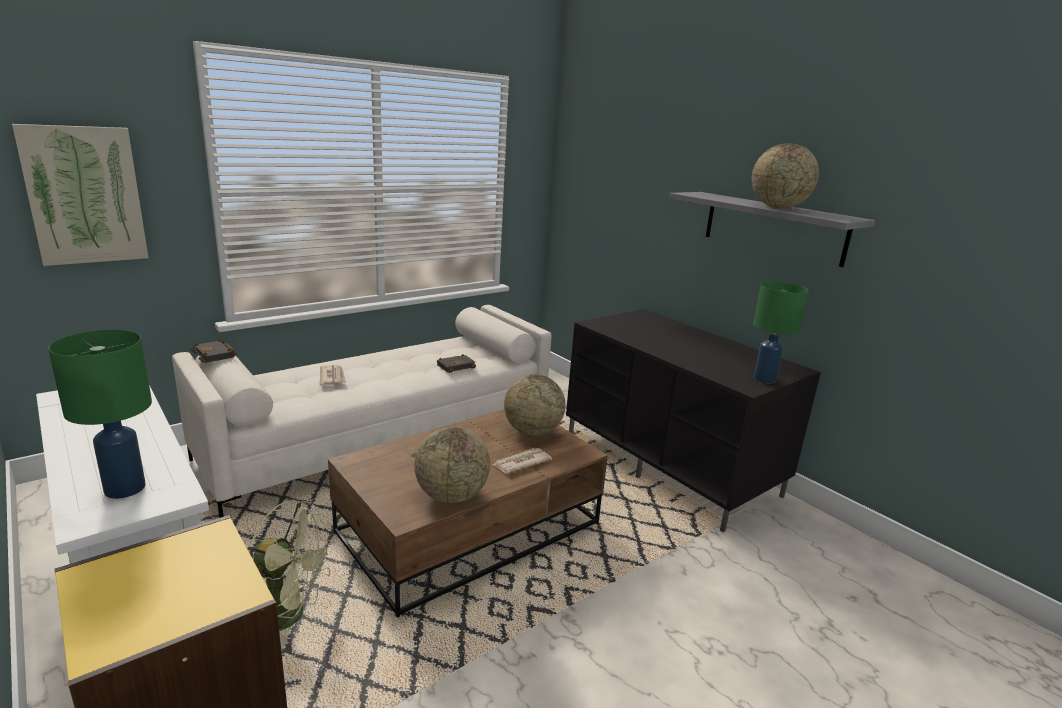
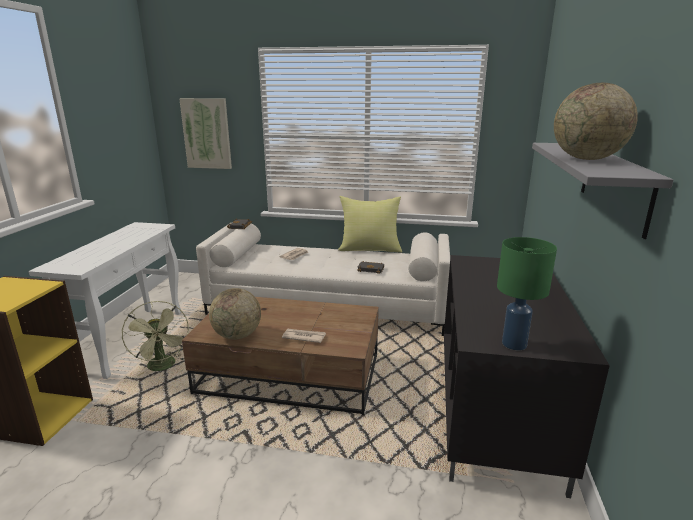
camera: 50 degrees right, 0 degrees up
(123, 488) = (76, 261): green table lamp -> none
(405, 344) = (370, 249): none -> yellow pillow
(532, 431) = (347, 324): globe -> none

